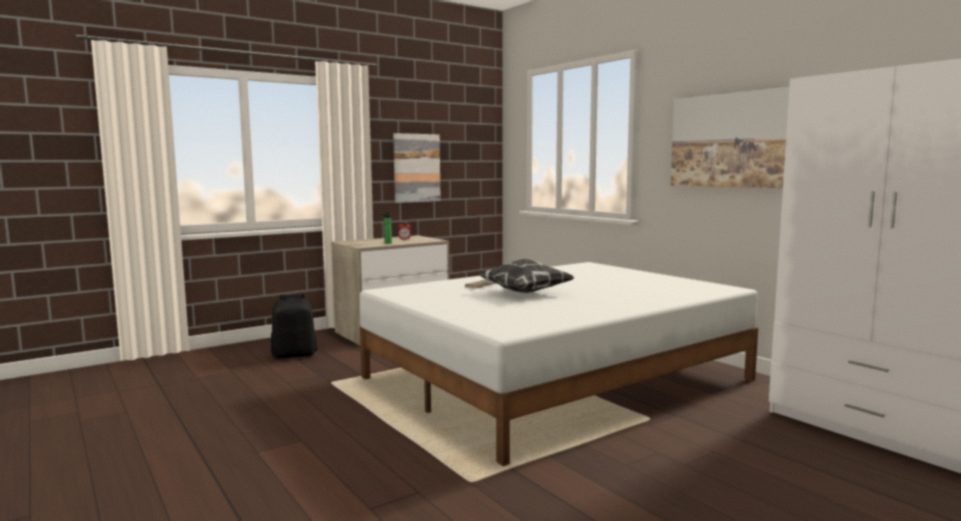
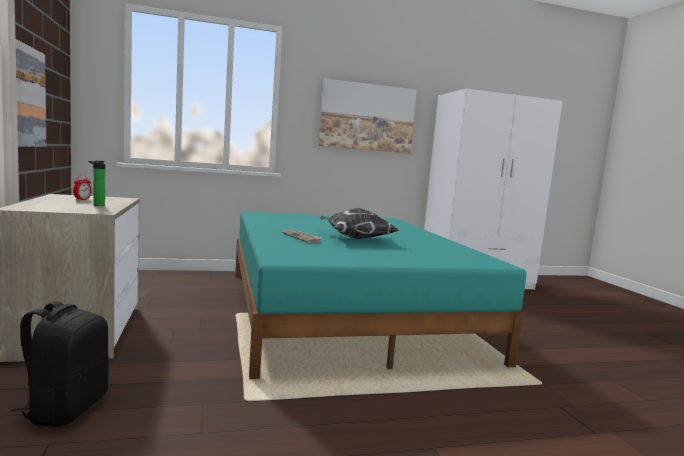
camera: 70 degrees left, 0 degrees up
(557, 379) = (345, 311): white bed -> turquoise bed

